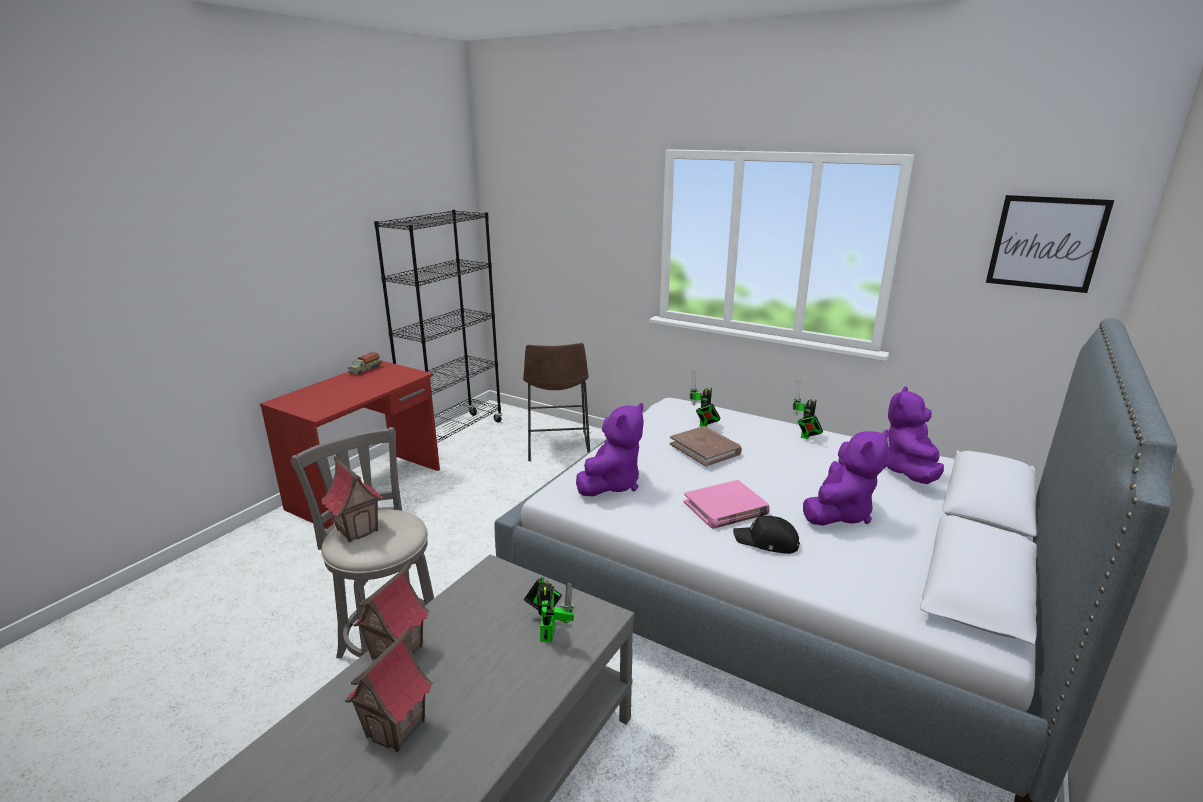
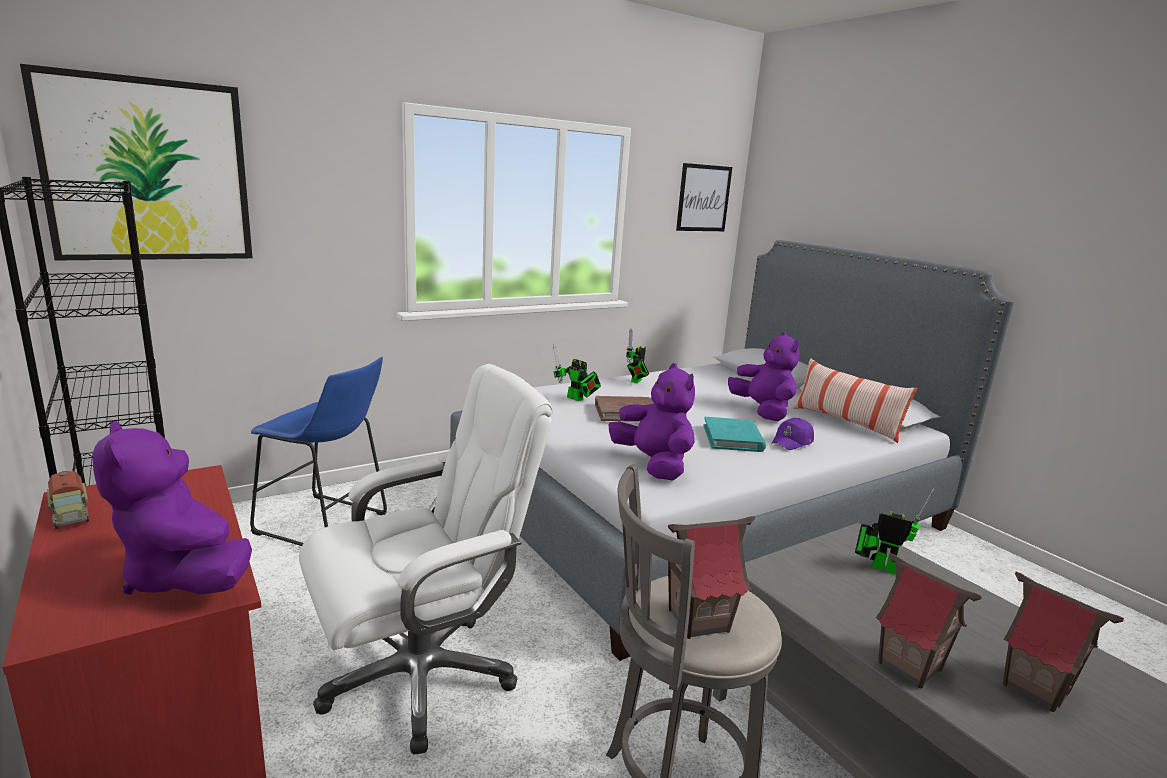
camera: 65 degrees left, 5 degrees down
(445, 531) = (421, 676): none -> white office chair
(524, 204) = (148, 171): none -> picture
(557, 447) = (327, 526): brown stool -> blue stool
(725, 508) = (733, 438): pink book -> turquoise book
(767, 542) = (792, 442): black cap -> purple cap
(805, 436) = (635, 381): toy robot -> toy robot turned 60 degrees clockwise
(899, 573) = (846, 423): none -> pillow
(910, 472) = (719, 378): purple plush toy -> purple plush toy (185, 576)

